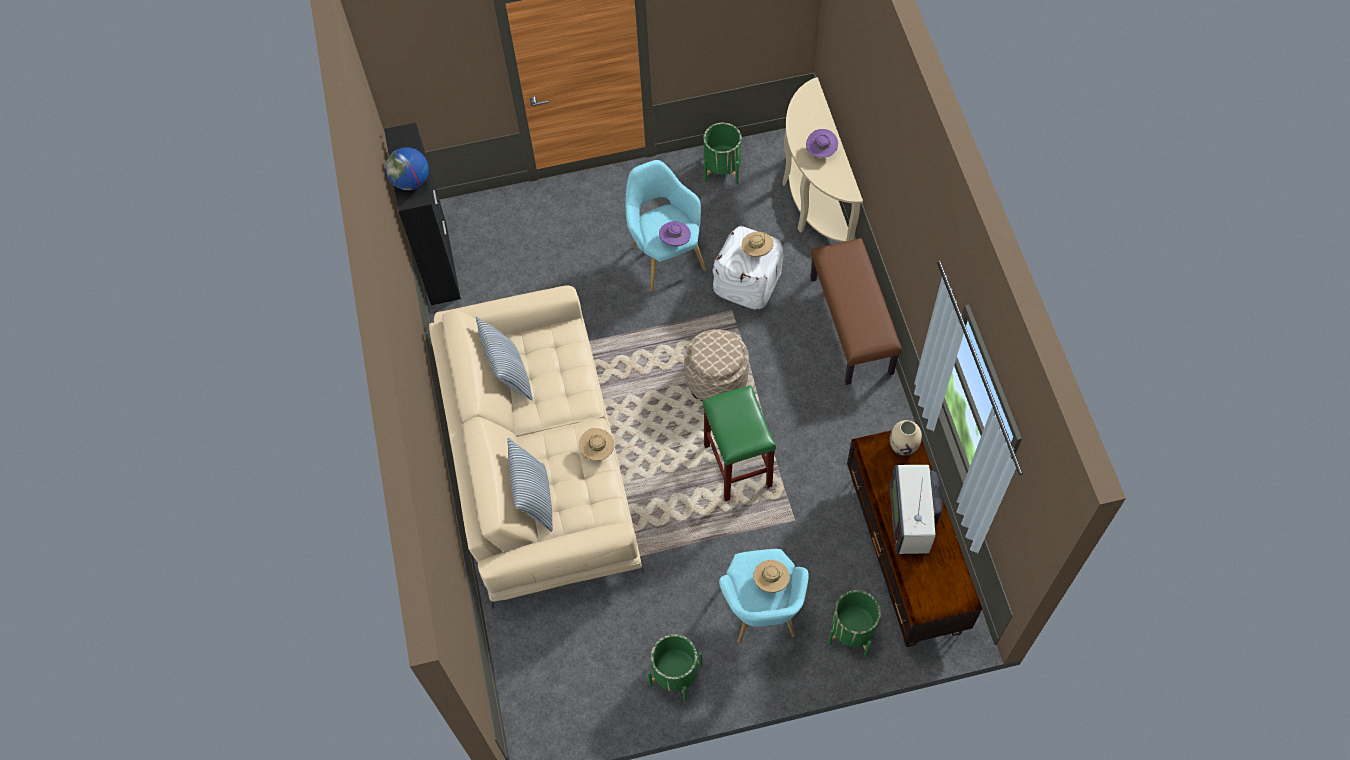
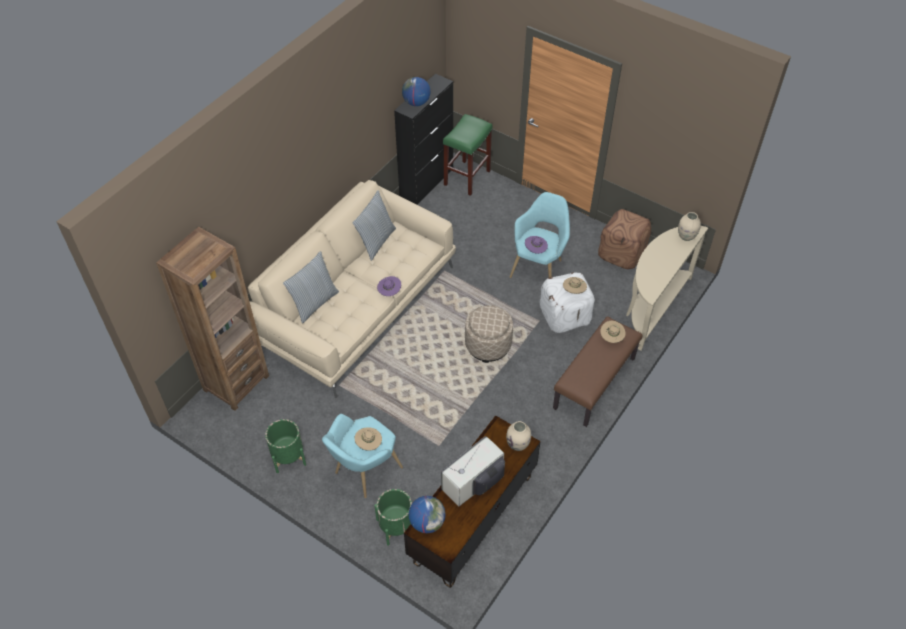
camera: 45 degrees right, 10 degrees down
(526, 660) = (236, 383): none -> brown bookcase
(597, 450) = (370, 308): beige hat -> beige hat (611, 338)
(722, 169) = (622, 253): green planter -> brown ottoman
(738, 466) = (445, 394): green stool -> green stool (467, 178)
(810, 103) = (686, 236): none -> beige vase
(821, 151) = (661, 263): purple hat -> purple hat (389, 292)
(919, 595) = (427, 522): none -> globe

